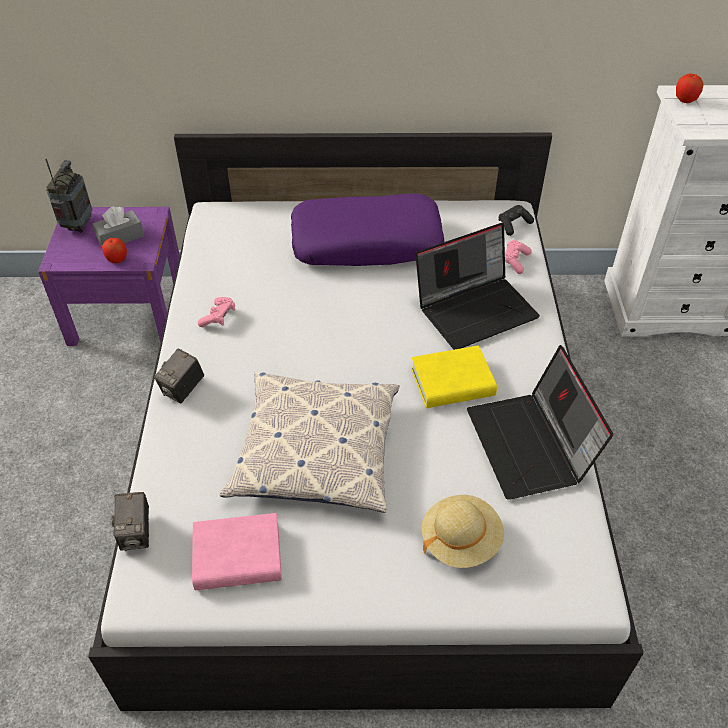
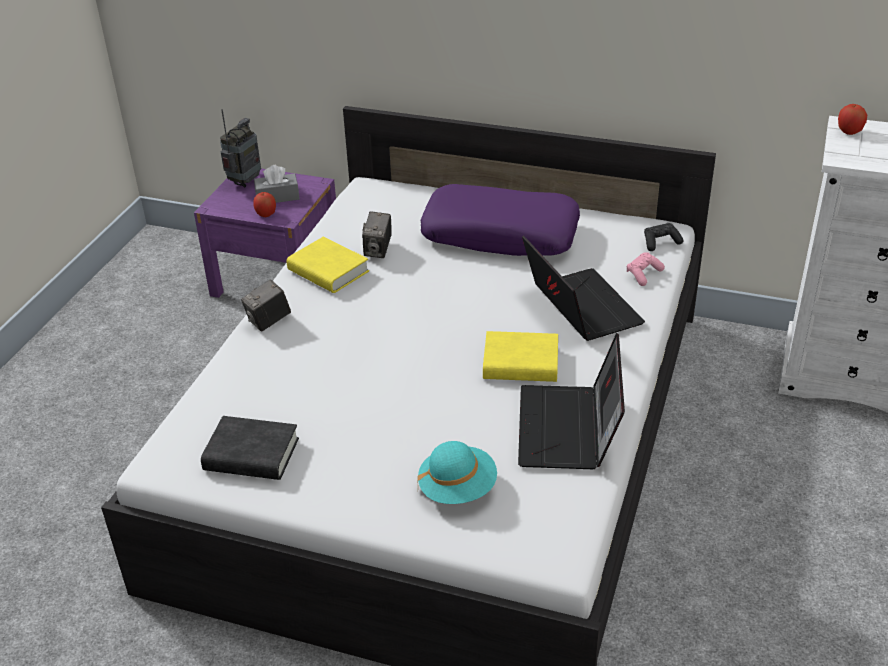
camera: 20 degrees right, 10 degrees down
(137, 533) = (176, 419): camera -> camera (378, 250)
(218, 317) = (328, 271): pink game controller -> yellow book
(237, 557) = (251, 455): pink book -> black book
(315, 450) = (362, 391): pillow -> none
(460, 540) = (457, 488): beige hat -> turquoise hat
(476, 308) = (579, 307): laptop -> laptop turned 105 degrees counterclockwise

